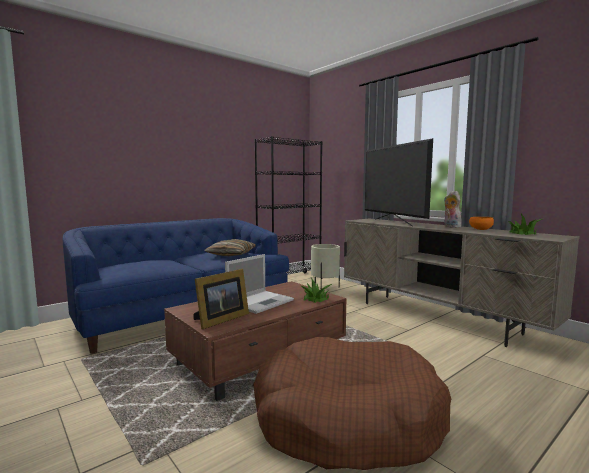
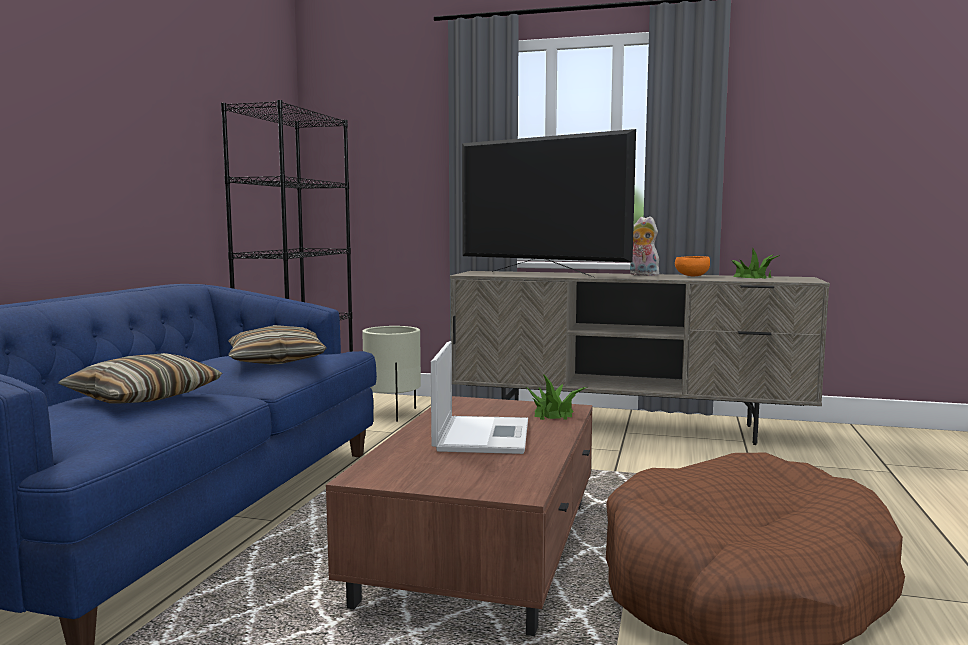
camera: 35 degrees left, 0 degrees up
(155, 263) = (143, 397): none -> pillow
(220, 320) = (489, 476): picture frame -> none

